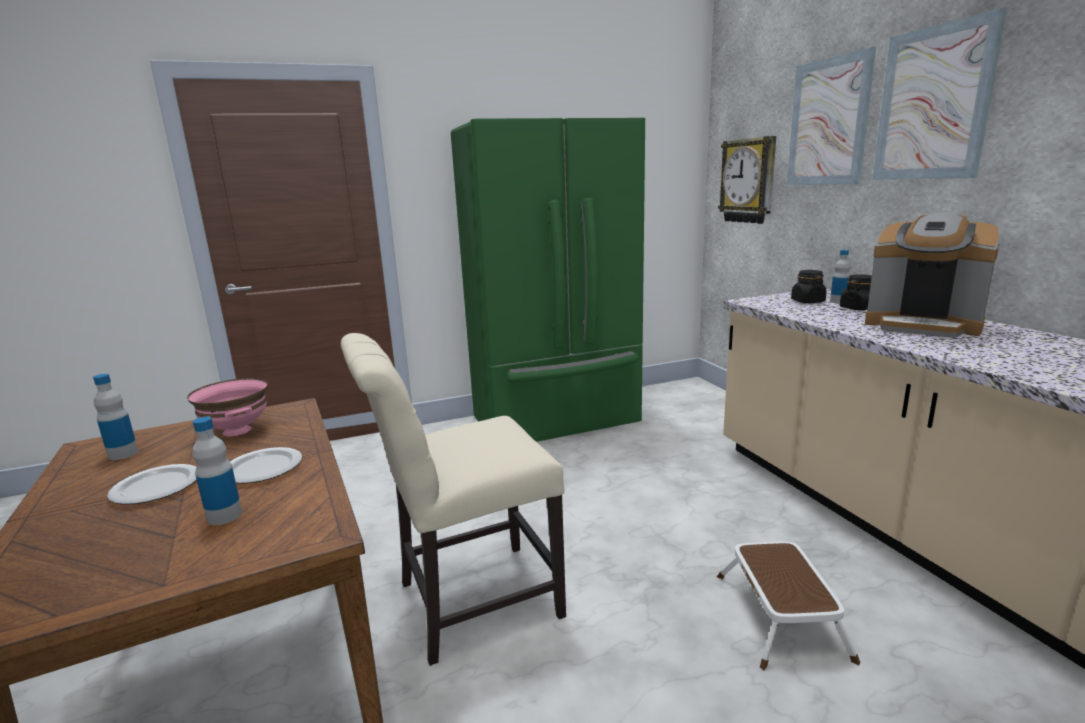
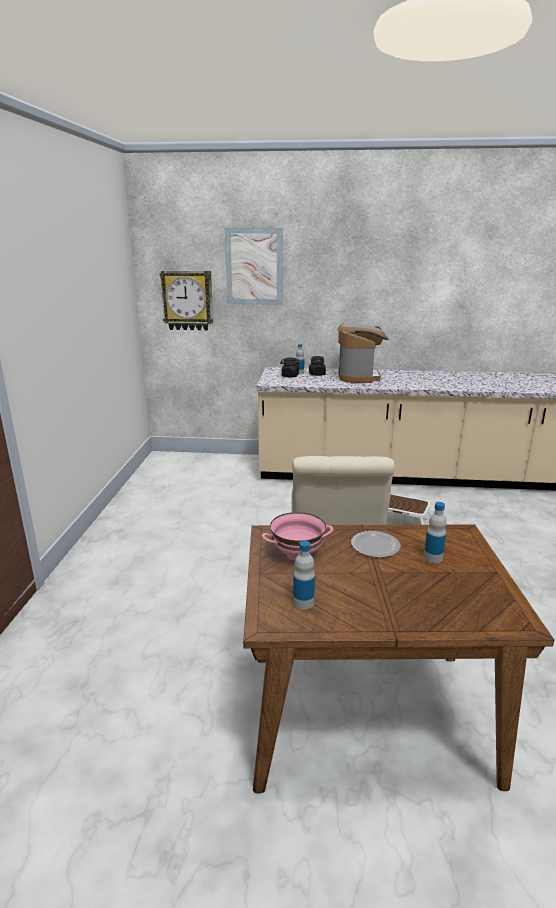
camera: 65 degrees left, 5 degrees up
(155, 488) = (380, 582): plate -> none
(559, 421) = (144, 515): green fridge -> none
(922, 325) = (359, 377): coffee machine -> coffee machine turned 60 degrees counterclockwise
(933, 104) = (321, 264): picture -> none

